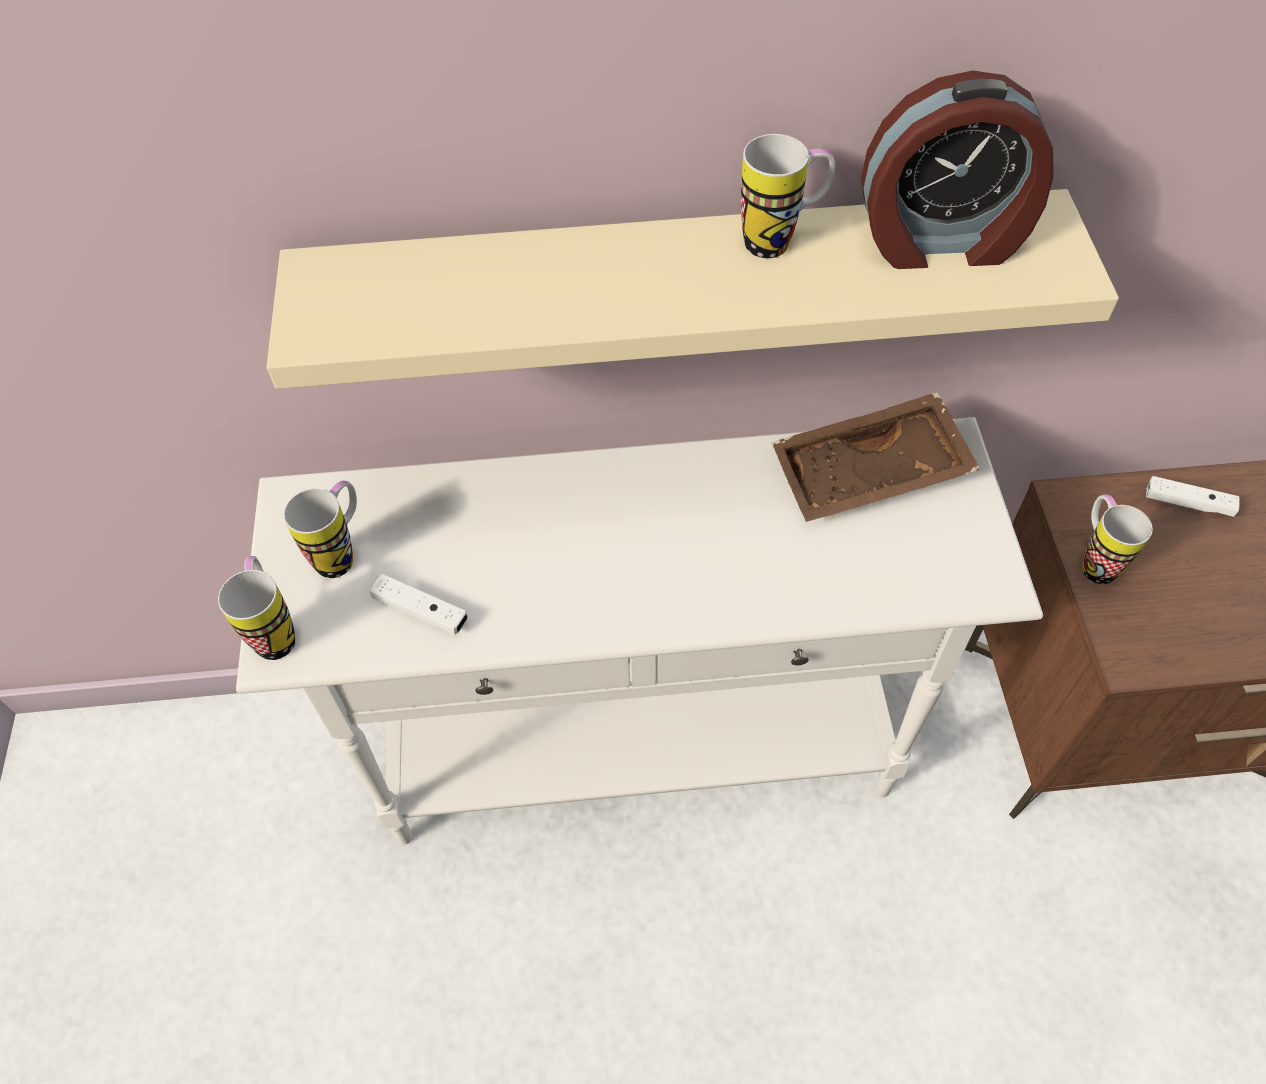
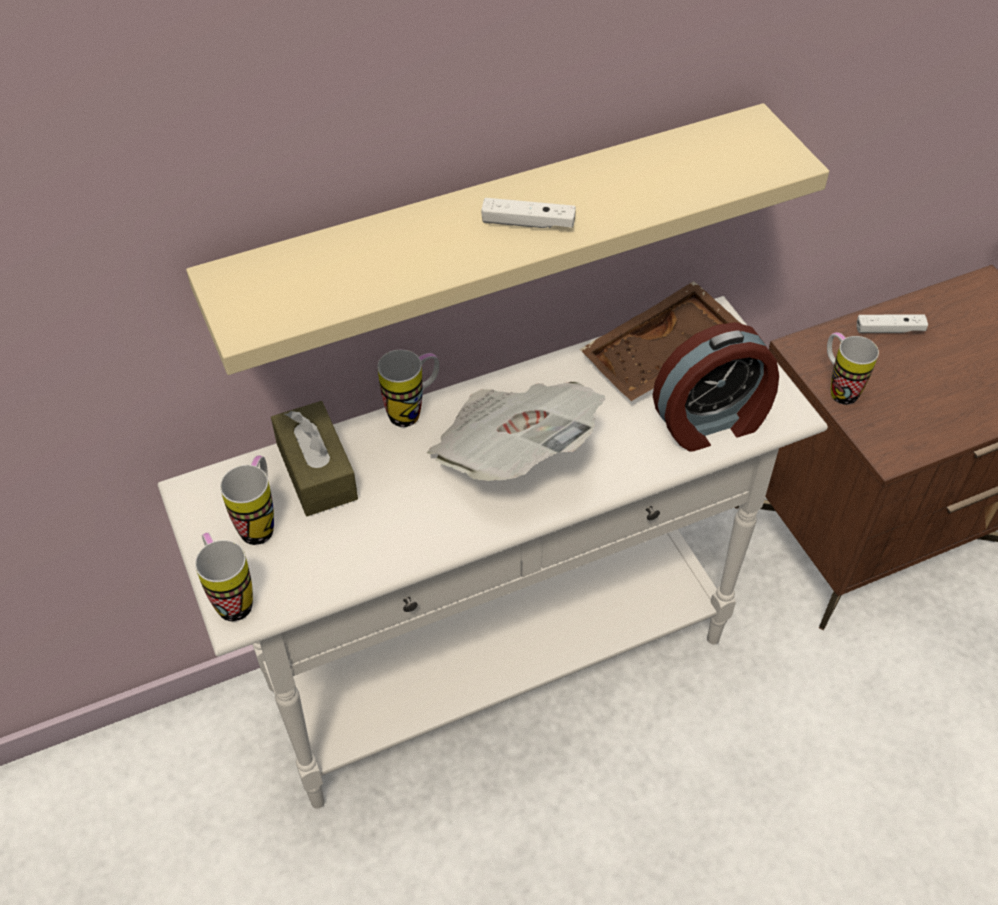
camera: 20 degrees left, 5 degrees down
(421, 611) = (348, 549): white game controller -> white game controller (528, 223)
(425, 510) = (316, 471): none -> brown tissue box
(647, 548) = (513, 454): none -> newspaper
(781, 240) = (577, 180): mug -> mug (413, 411)
(941, 240) = (692, 156): alarm clock -> alarm clock (711, 422)

